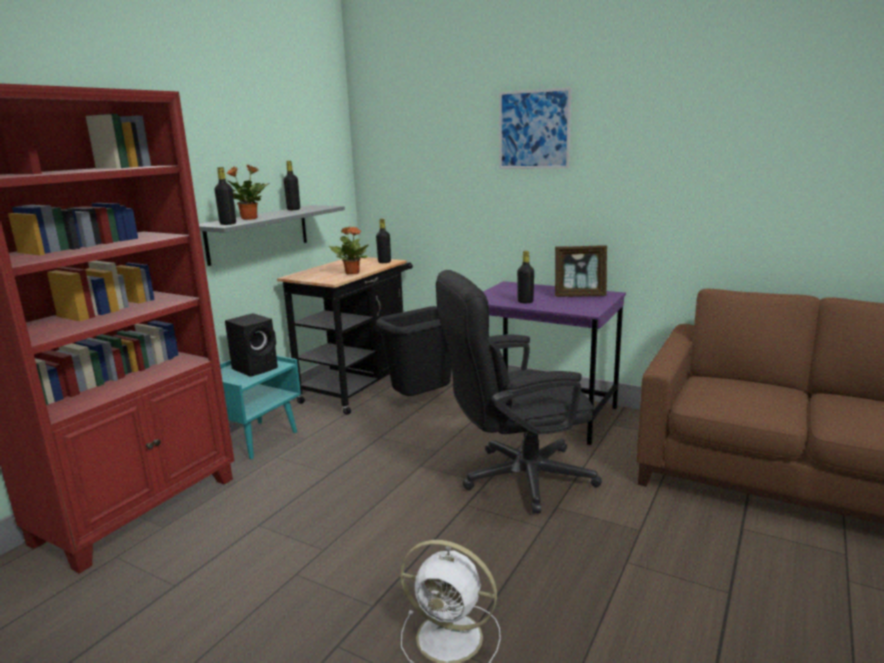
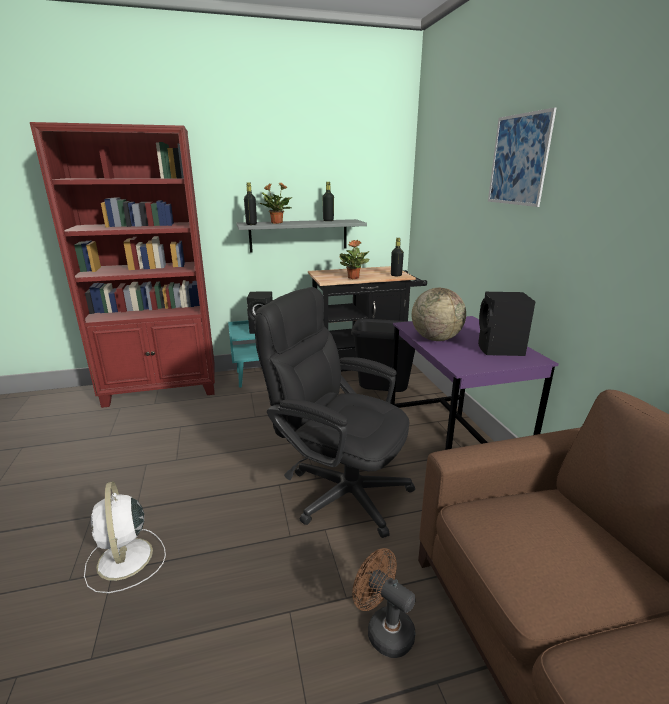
camera: 45 degrees right, 5 degrees up
(525, 302) = (436, 339): black bottle -> globe
(580, 295) = (500, 350): picture frame -> black speaker
(684, 528) = (383, 629): none -> brown fan

